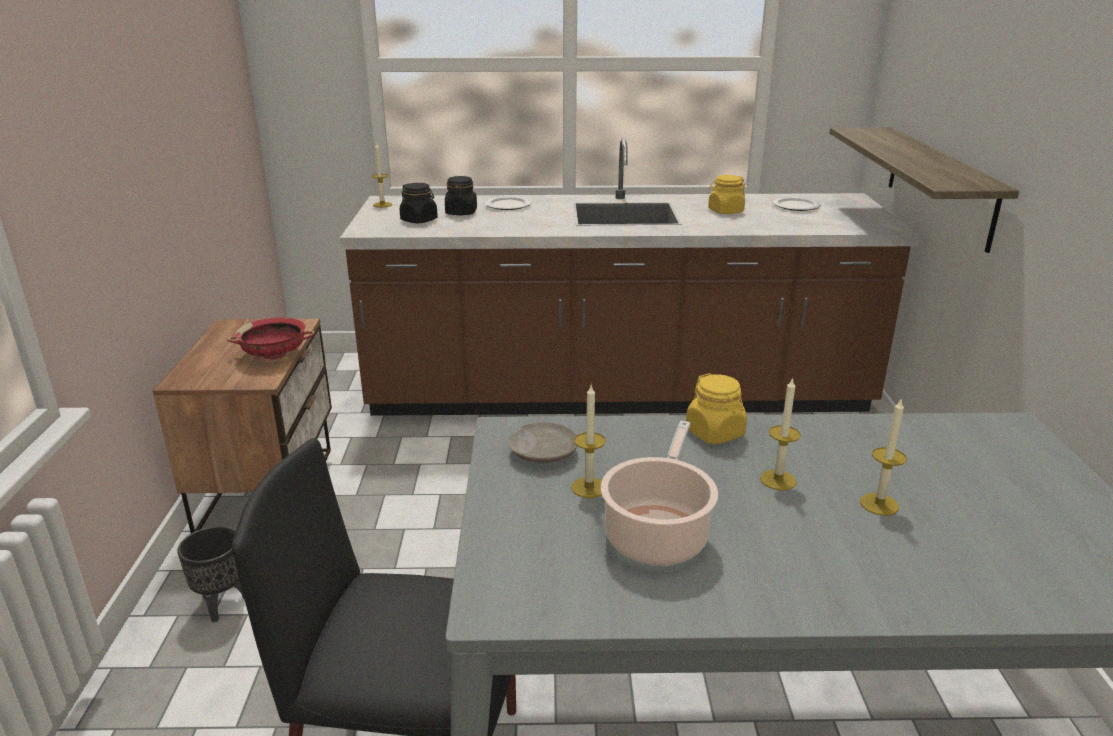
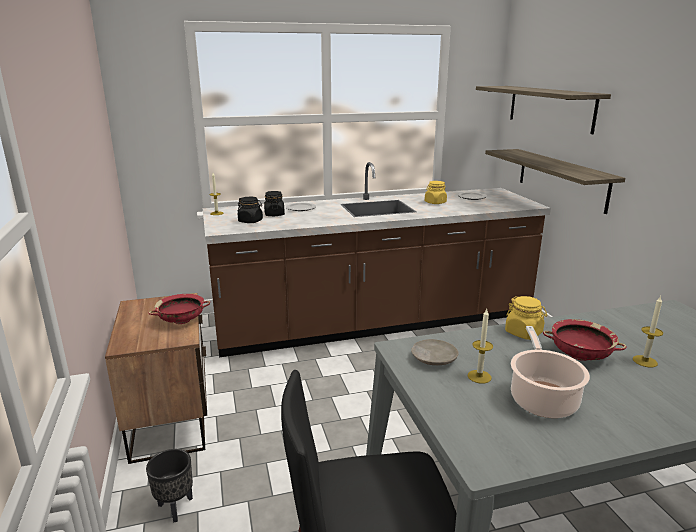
camera: 15 degrees left, 5 degrees down
(778, 480) = (581, 355): candle -> red bowl
(938, 57) = (550, 107): none -> shelf

